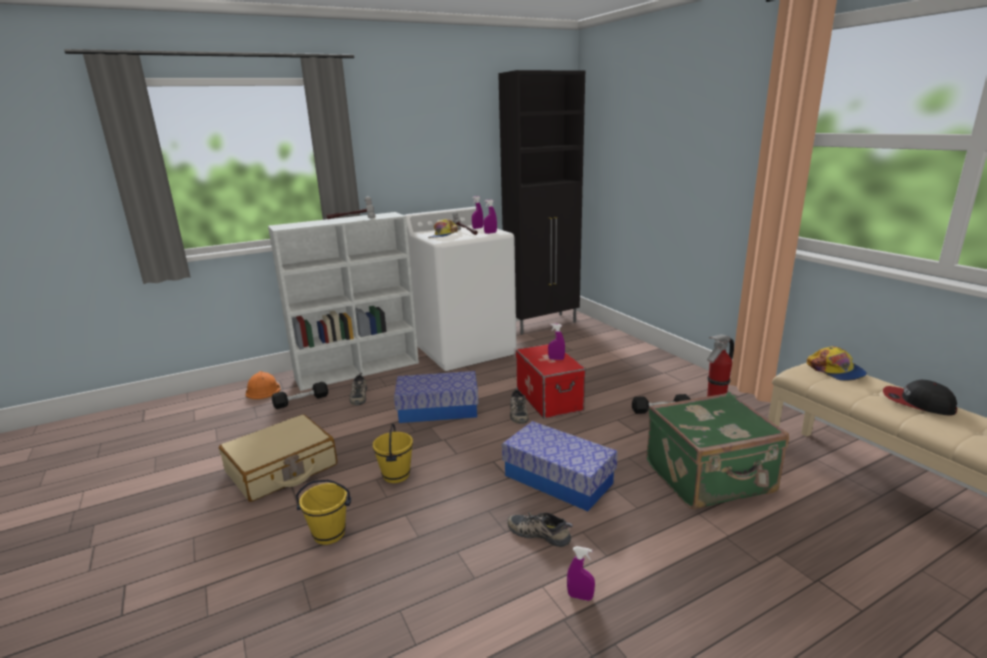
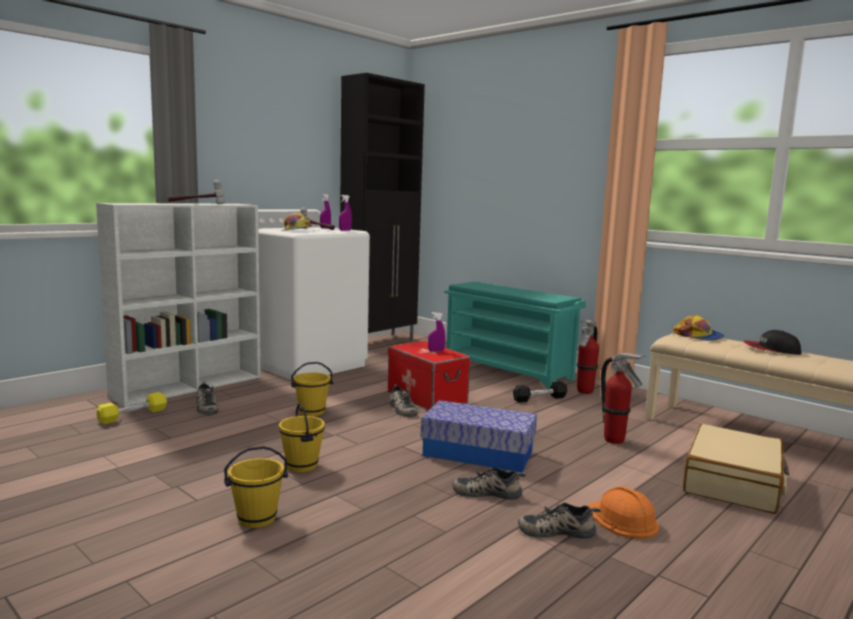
camera: 20 degrees left, 10 degrees down
(263, 389) = (70, 409): orange hard hat -> orange hard hat (621, 520)
(282, 469) = (152, 473): beige suitcase -> beige suitcase (733, 483)
(301, 401) = (133, 415): black dumbbell -> yellow dumbbell
(438, 409) = (312, 412): storage box -> yellow bucket
(580, 596) = (557, 530): purple spray bottle -> shoe
(649, 367) = (509, 370): none -> turquoise shoe rack
(710, 479) = (614, 440): green suitcase -> fire extinguisher

